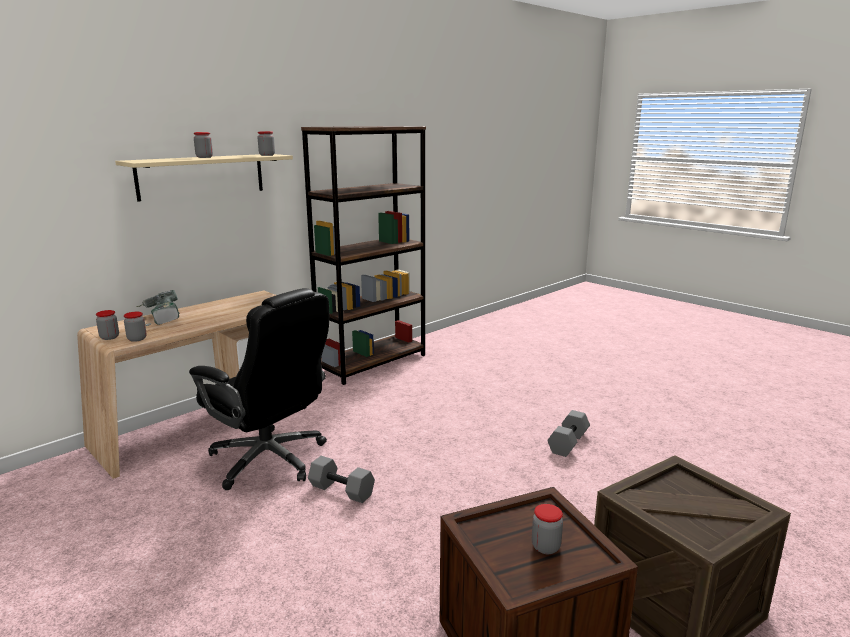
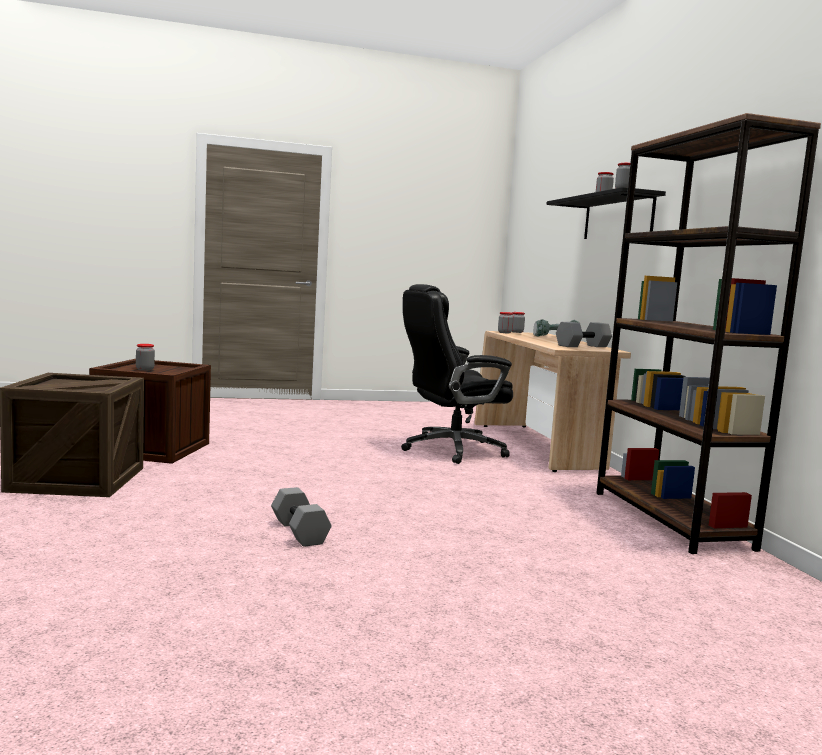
camera: 120 degrees right, 10 degrees down
(202, 176) = (617, 218): beige shelf -> black shelf
(342, 490) = (373, 454): grey dumbbell -> grey dumbbell (582, 346)

